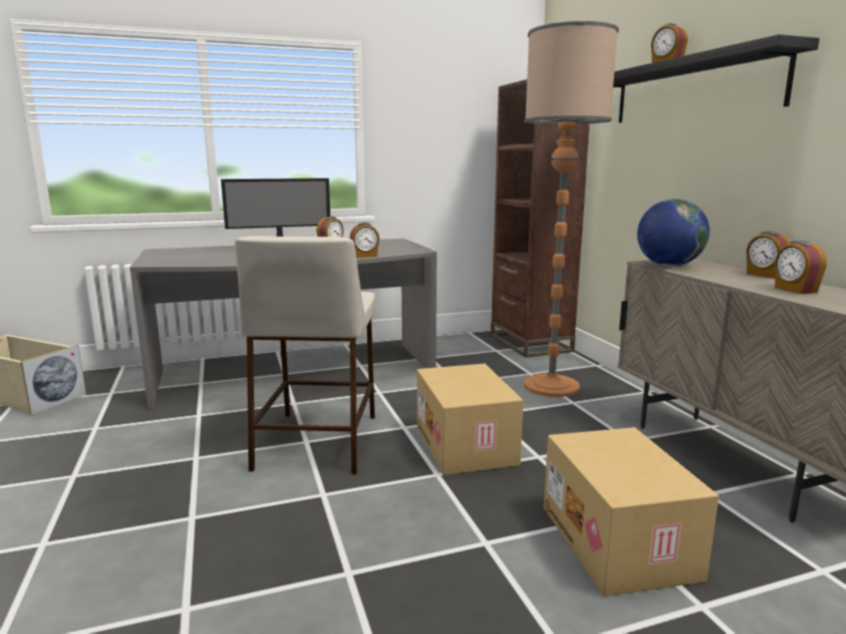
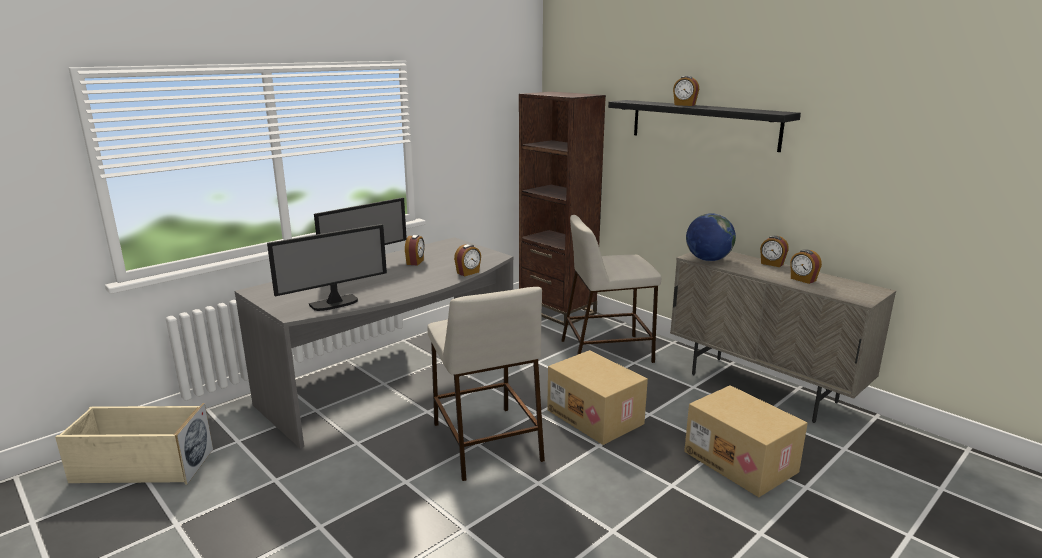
camera: 25 degrees left, 5 degrees up
(198, 261) = (335, 304): none -> monitor
(551, 386) = (607, 350): floor lamp -> beige stool

